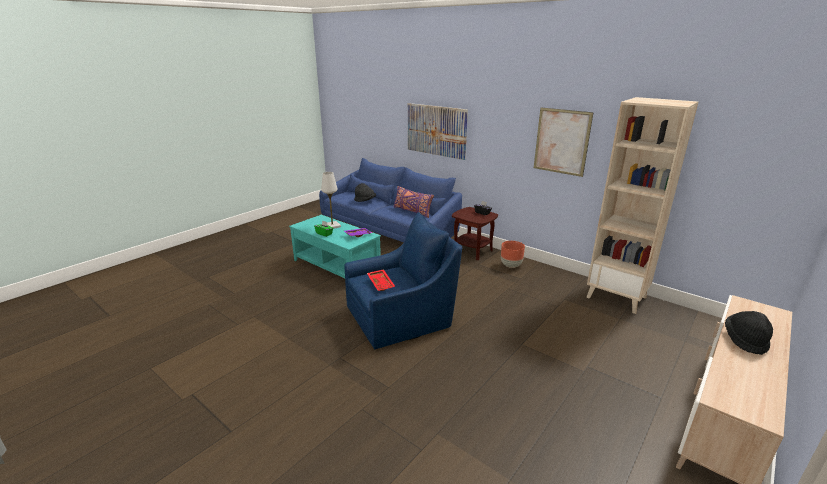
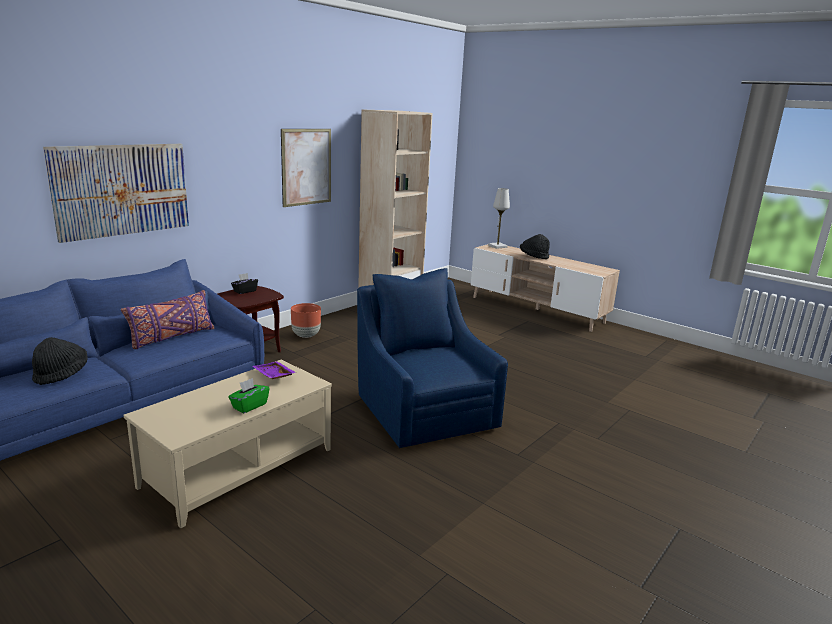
camera: 90 degrees left, 5 degrees down
(332, 226) = (211, 399): white table lamp -> white table lamp (497, 246)
(337, 265) = (238, 467): turquoise coffee table -> beige coffee table
(381, 283) = (443, 365): red tray -> none

